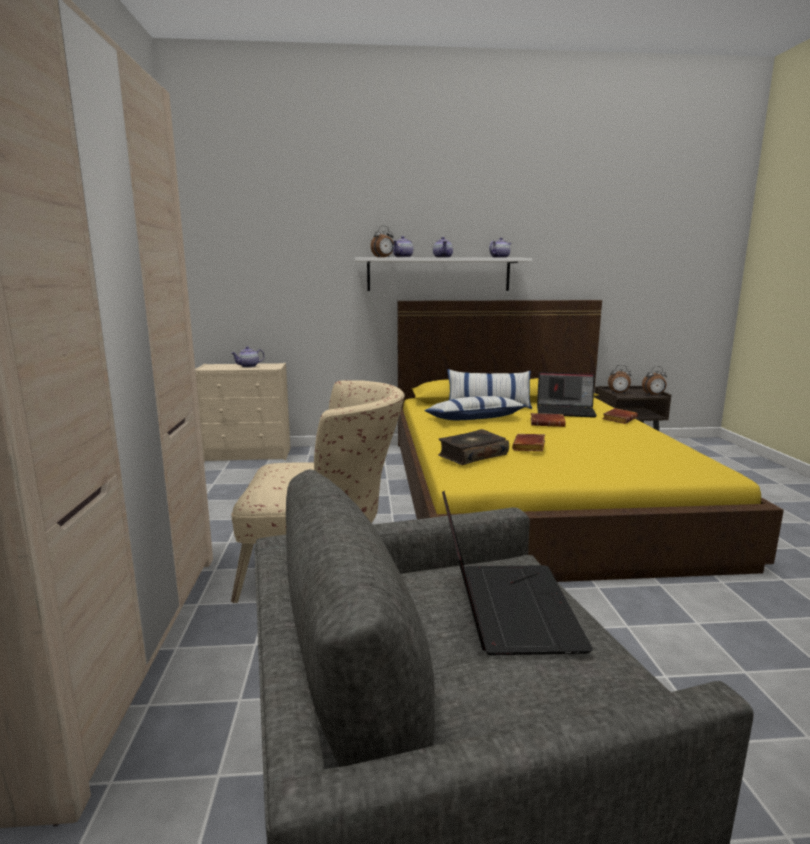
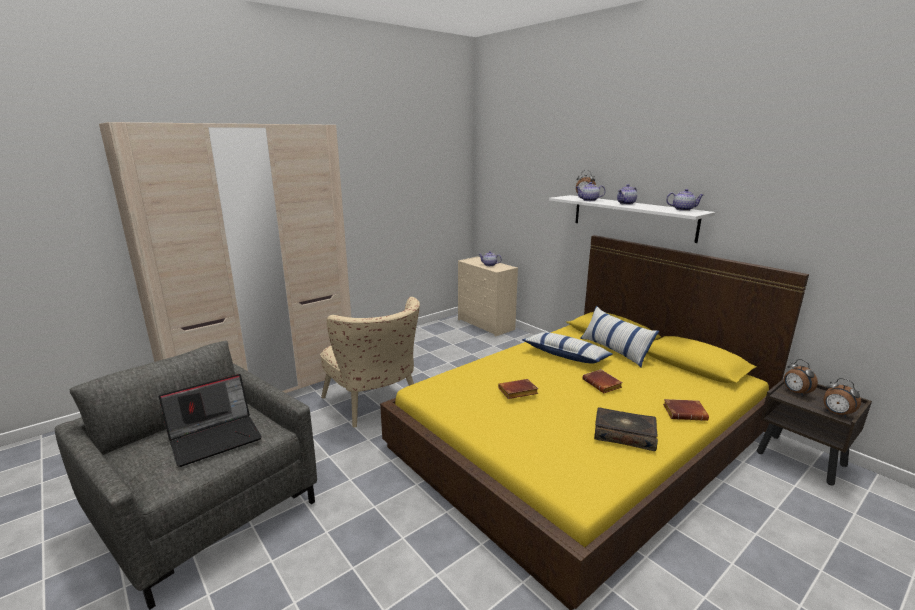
camera: 55 degrees right, 5 degrees up
(472, 455) = (467, 378): book -> book (624, 435)
(566, 411) = (664, 383): laptop -> none

